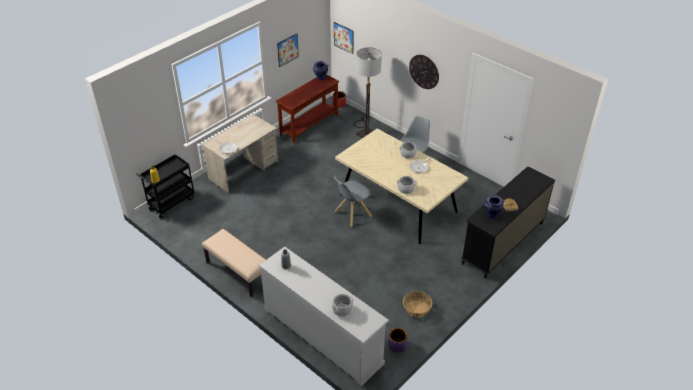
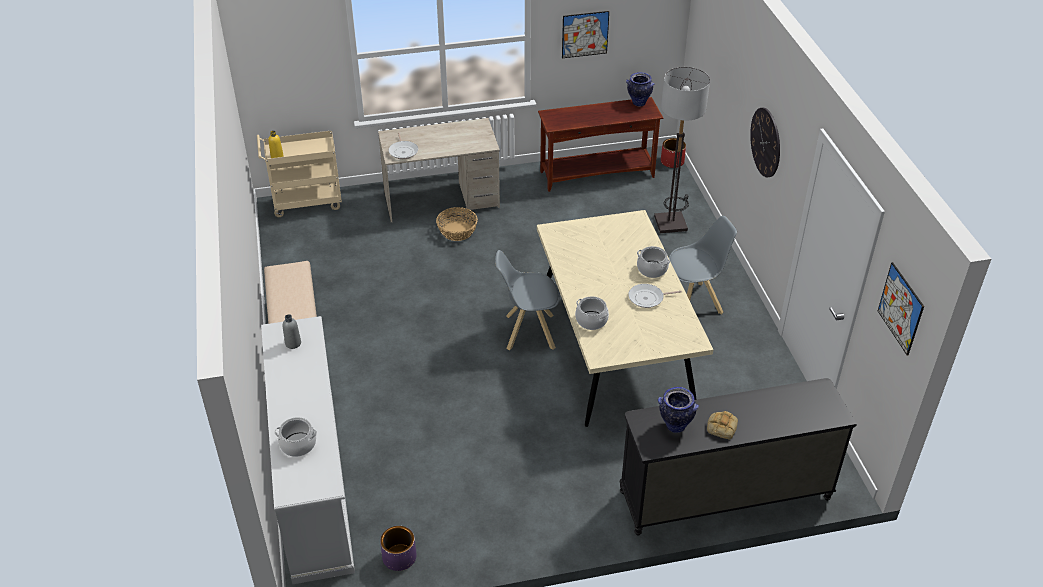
camera: 35 degrees right, 0 degrees up
(171, 205) = (305, 205): black cart -> beige cart
(343, 38) = (696, 46): picture -> picture (900, 308)
(416, 309) = (481, 521): basket -> basket (457, 231)

